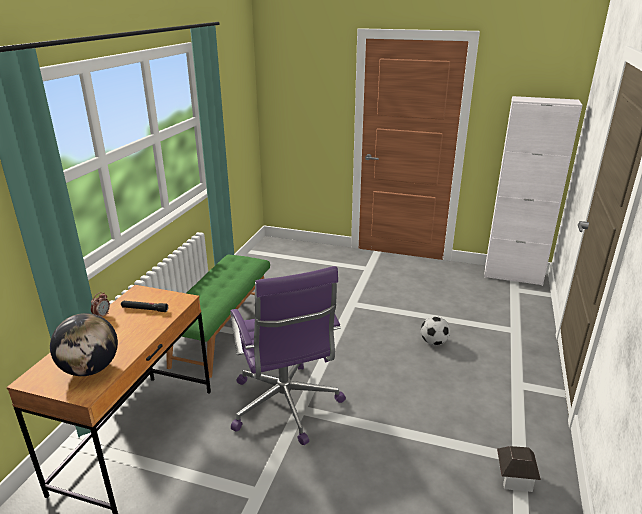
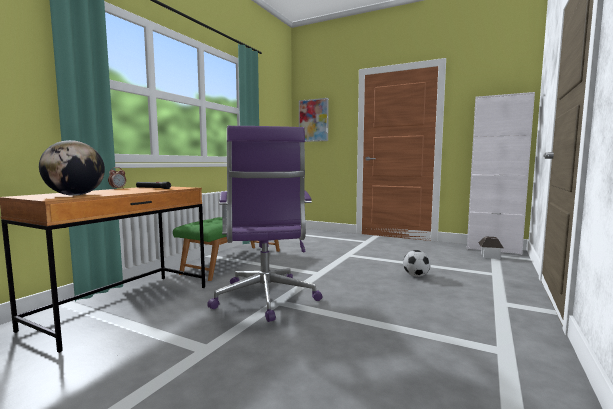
camera: 10 degrees right, 20 degrees down
(290, 95) = (313, 120): none -> picture
(514, 478) = (501, 366): toy house -> toy house (490, 256)

